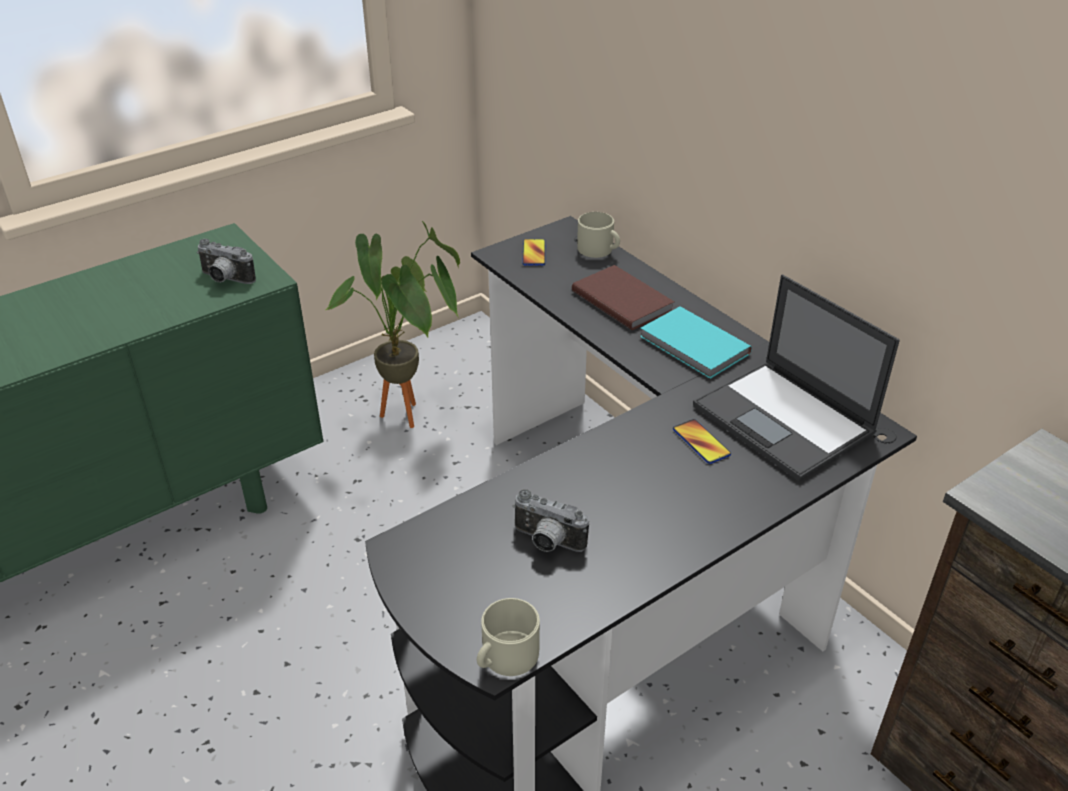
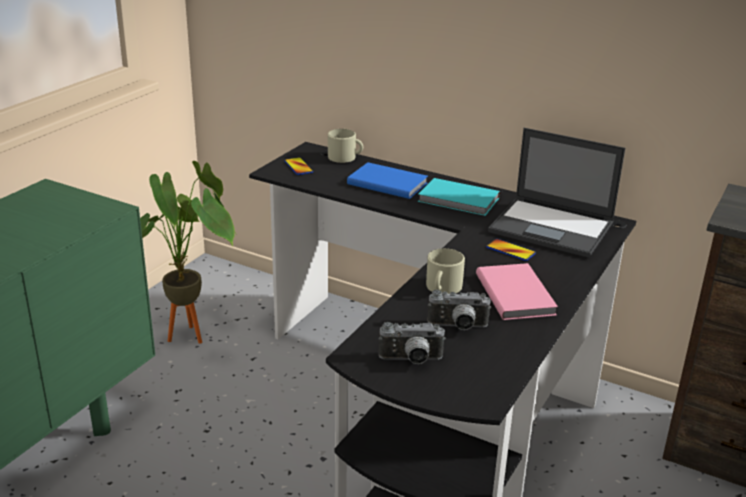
camera: 25 degrees left, 10 degrees down
(225, 280) = (73, 215): camera -> camera (411, 361)
(505, 657) = (488, 397): beige mug -> beige mug (442, 288)
(623, 299) = (387, 183): brown book -> blue book
(658, 512) = (516, 294): none -> pink book

